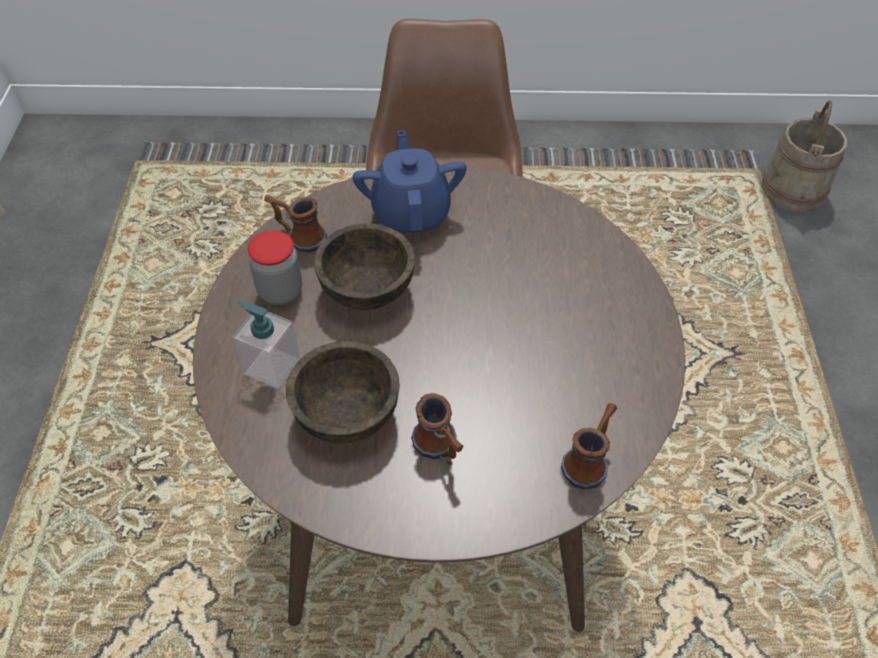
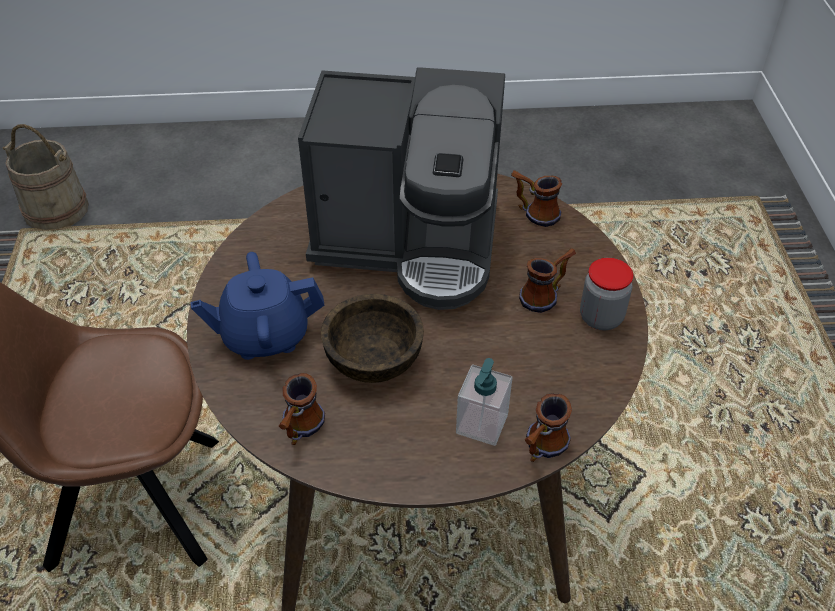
camera: 95 degrees left, 5 degrees down
(230, 411) = (541, 448): none -> mug
(280, 291) = (382, 433): jar -> jar (601, 317)
(346, 413) = (524, 359): brown bowl -> none
(535, 328) = (410, 242): none -> coffee machine

